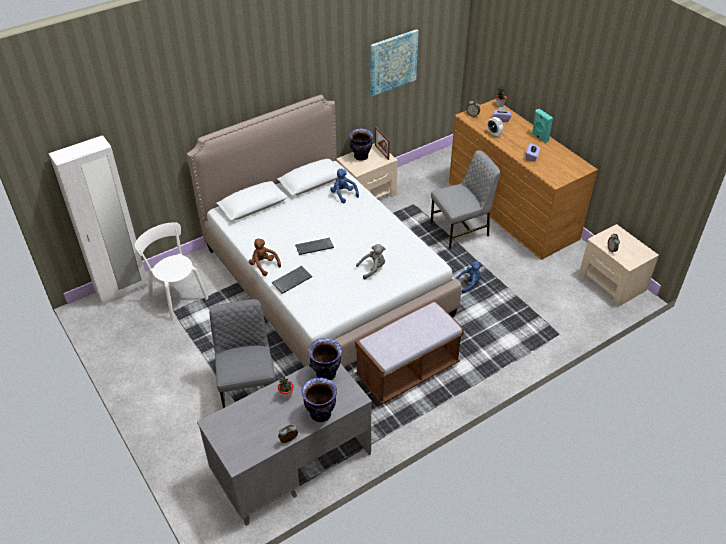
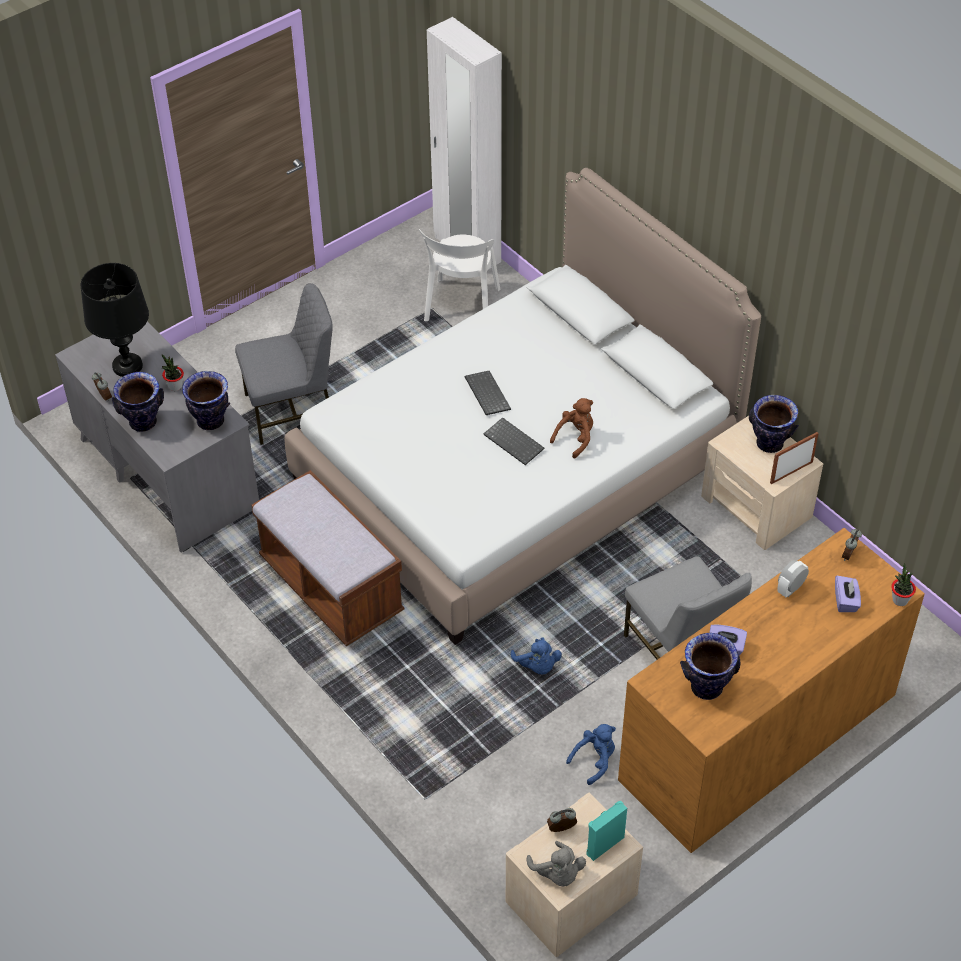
camera: 85 degrees right, 5 degrees up
(177, 296) = (461, 307): white chair -> white chair turned 150 degrees clockwise
(258, 426) = (127, 366): none -> black table lamp
(263, 265) = (440, 343): brown plush toy -> brown plush toy (575, 438)
(292, 280) = (410, 376): keyboard -> keyboard (515, 442)
(343, 194) = (628, 417): blue plush toy -> blue plush toy (595, 760)
(373, 269) = (445, 468): grey plush toy -> grey plush toy (557, 874)
(393, 62) = (876, 370): picture -> none
(539, 137) = (796, 663): turquoise speaker -> turquoise speaker (604, 844)
(556, 165) = (706, 687): none -> vase

